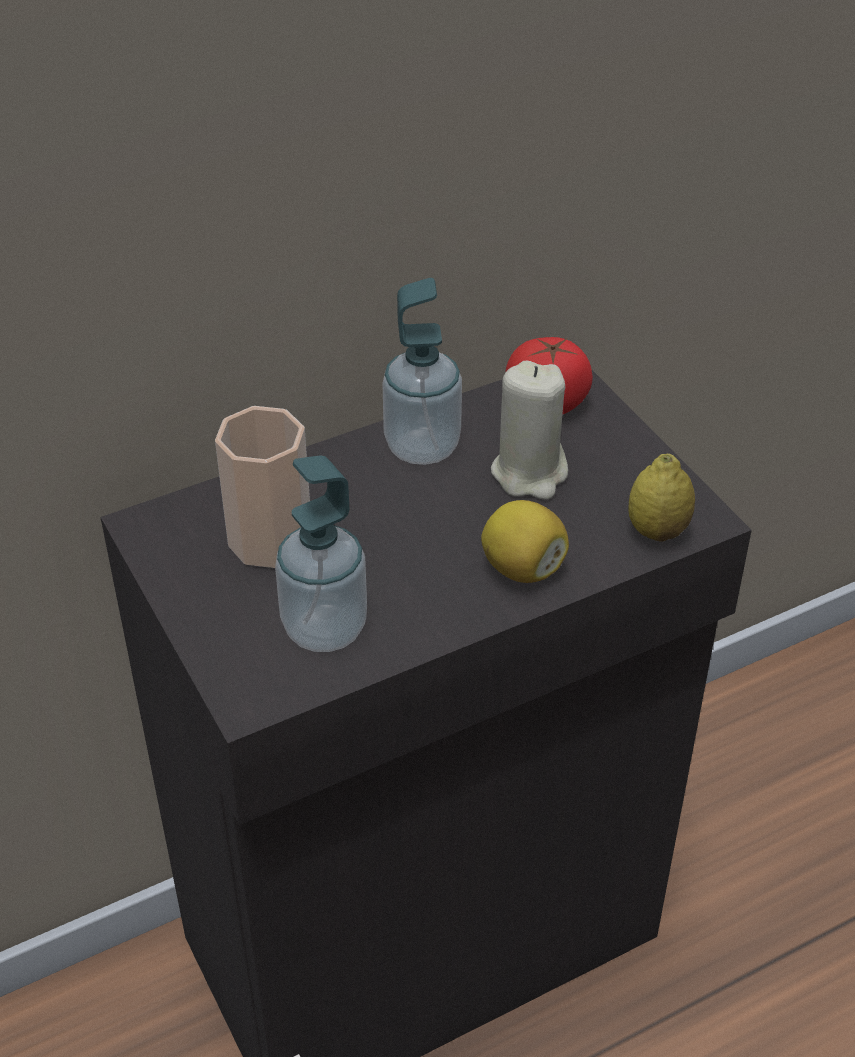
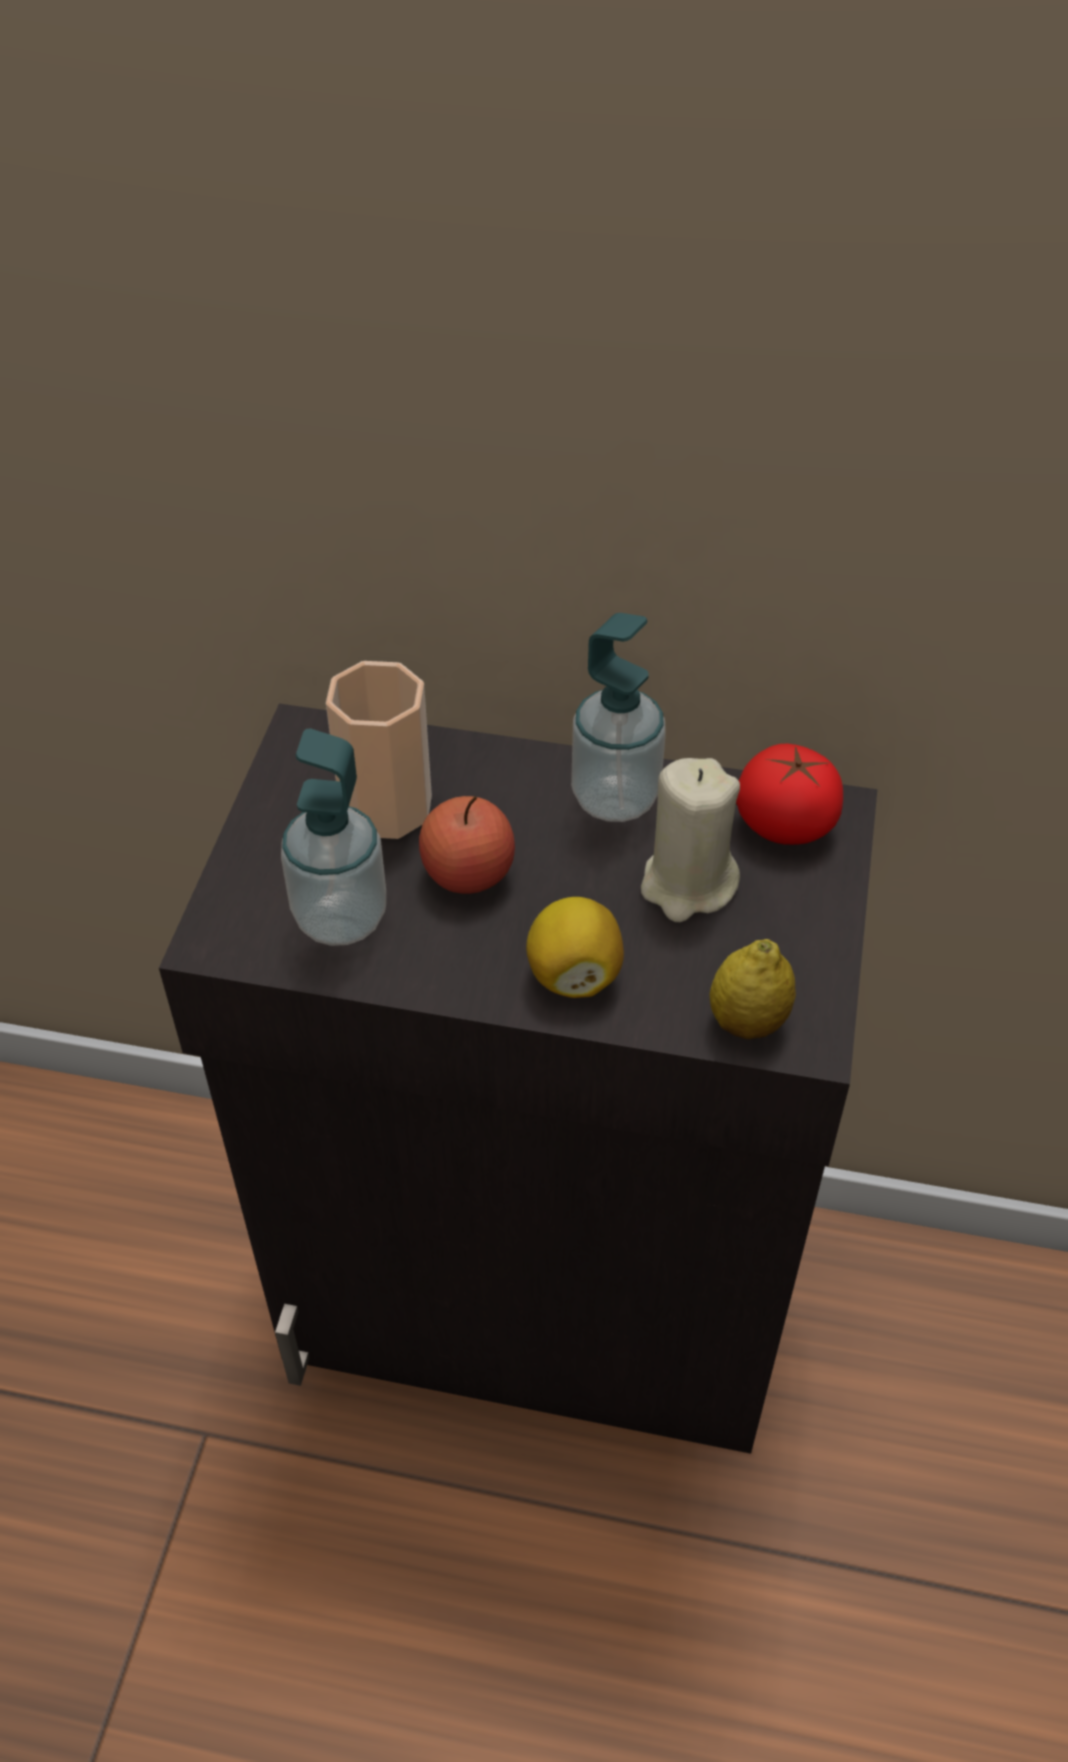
camera: 40 degrees right, 5 degrees up
(380, 548) = (468, 874): none -> apple

